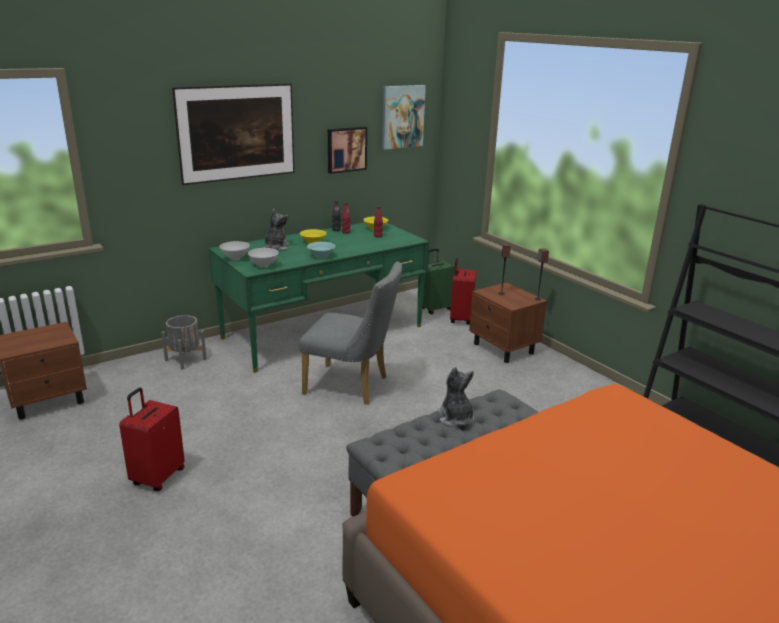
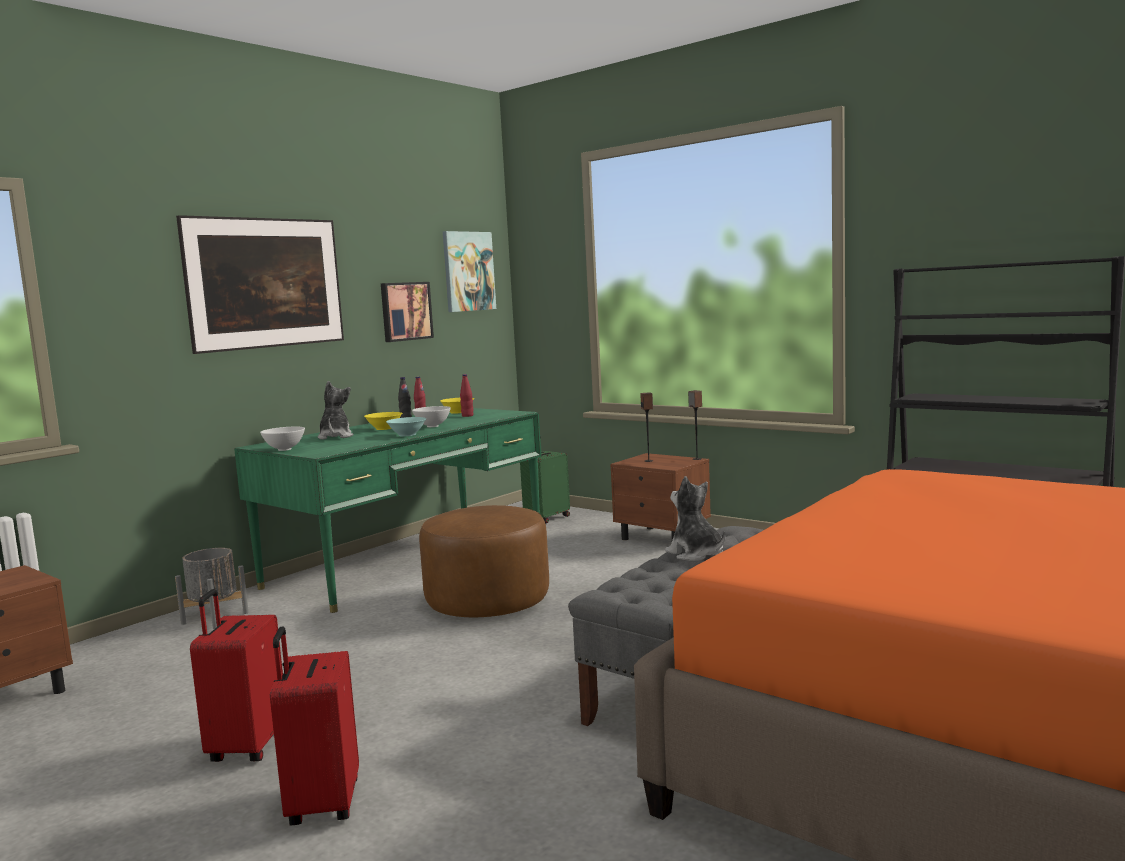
camera: 15 degrees left, 15 degrees down
(263, 265) = (332, 449): white bowl -> white bowl (432, 426)
(352, 386) = (488, 602): grey chair -> brown ottoman
(460, 319) = (586, 522): red suitcase -> red suitcase (322, 804)

